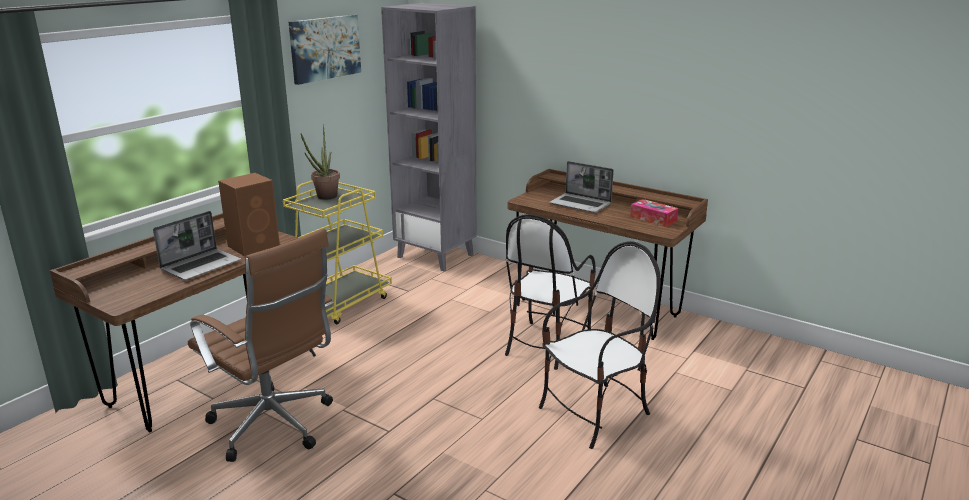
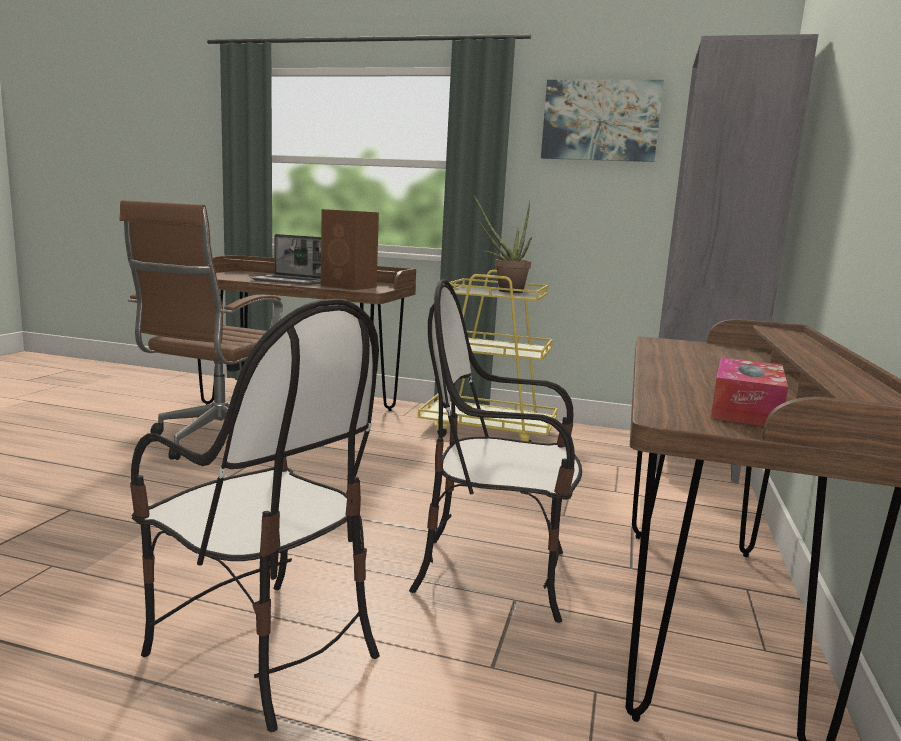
camera: 70 degrees right, 10 degrees down
(581, 204) = (715, 365): laptop -> none

